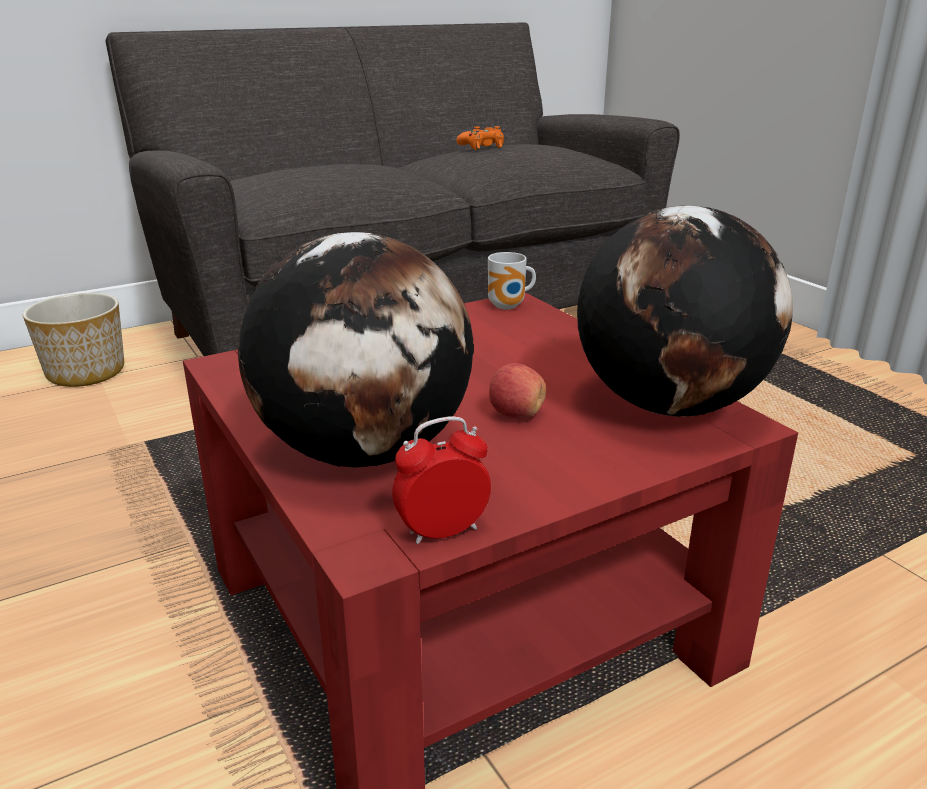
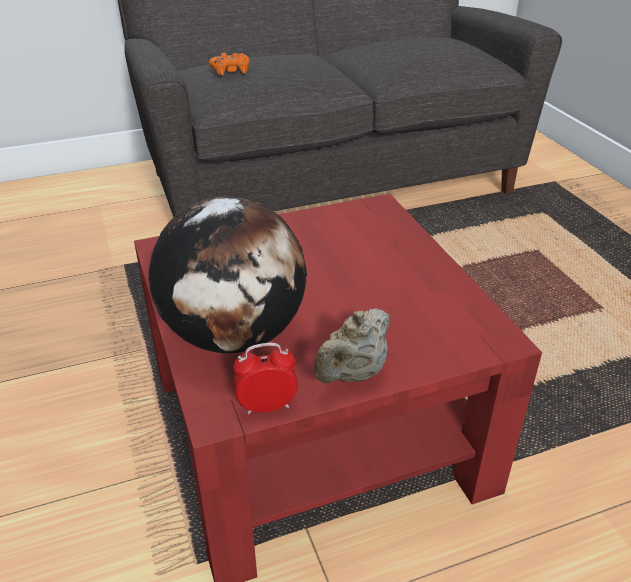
camera: 10 degrees right, 10 degrees up
(87, 372) = (91, 201): planter -> none
(482, 146) = (396, 42): orange game controller -> orange game controller (231, 70)
(509, 306) = (374, 209): mug -> none
(516, 414) = (345, 314): apple -> none
(555, 480) = (353, 374): none -> beige teapot
(669, 405) = (457, 317): globe -> none

